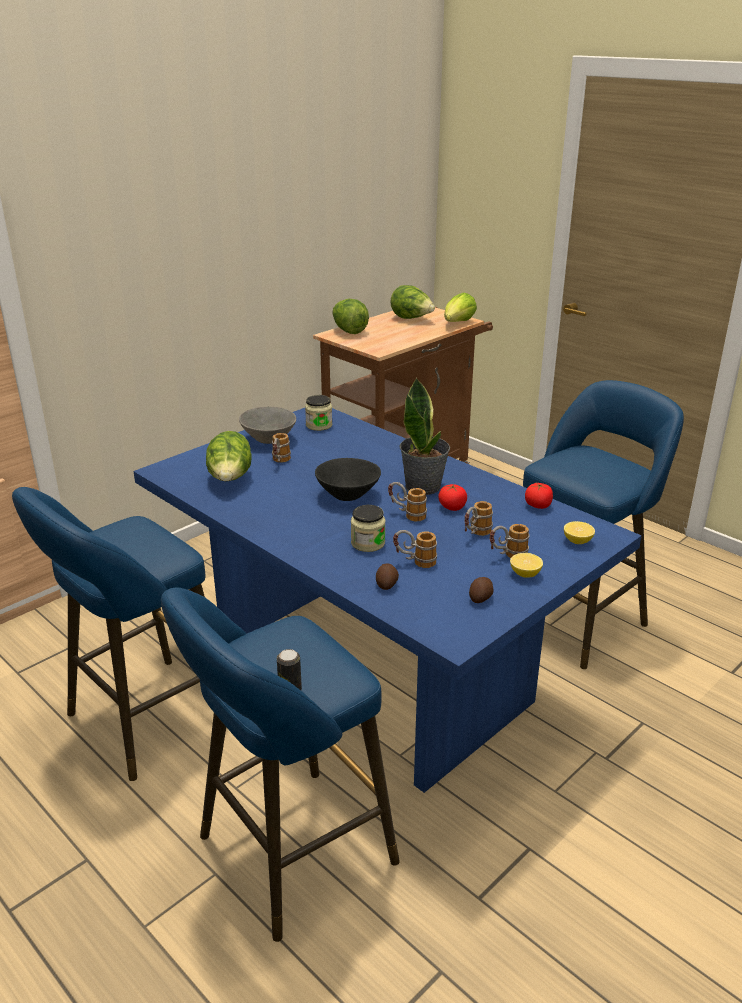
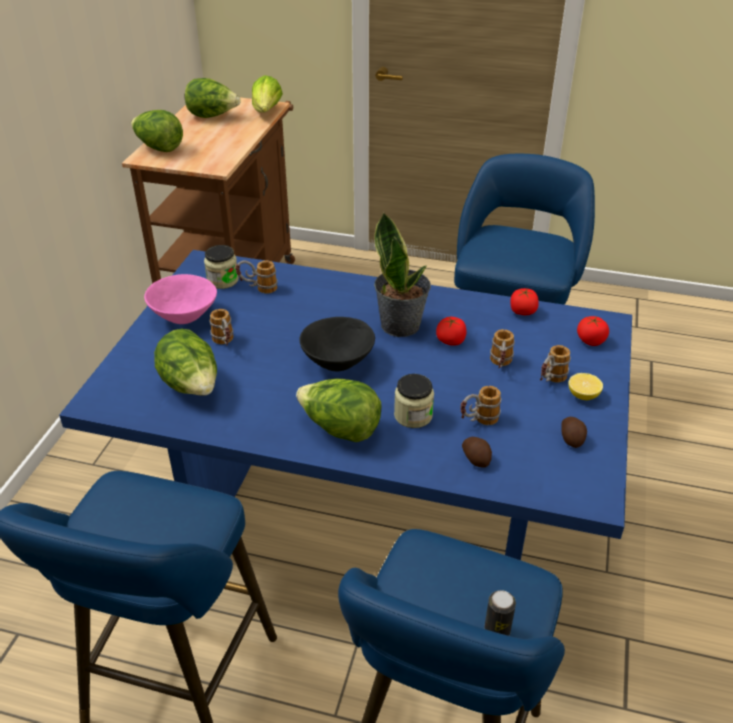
camera: 30 degrees left, 10 degrees up
(269, 440) = (185, 317): grey bowl -> pink bowl
(304, 534) = (340, 429): none -> lettuce
(407, 515) = (417, 365): mug -> mug (258, 289)
(577, 541) = (590, 341): lemon -> tomato

